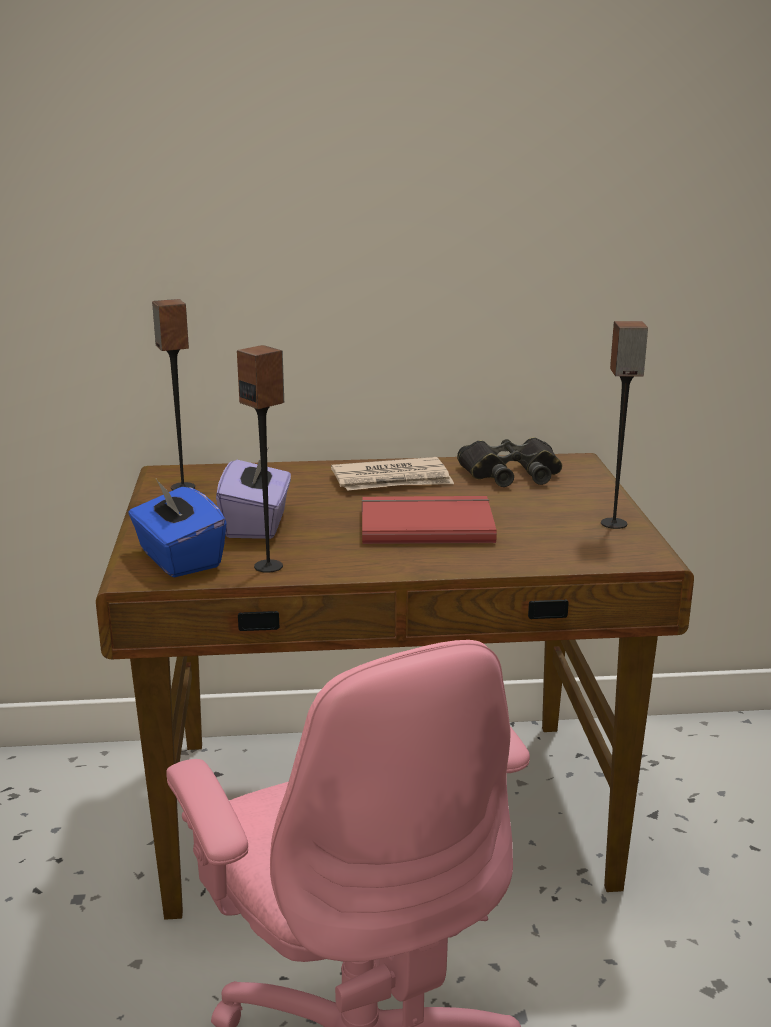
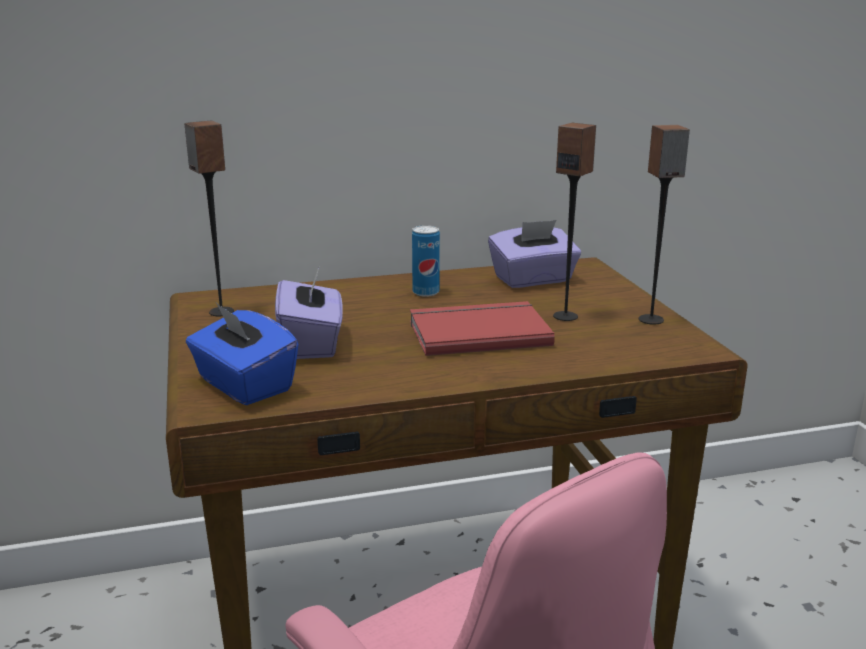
camera: 10 degrees left, 0 degrees up
(269, 566) = (341, 385): speaker -> speaker (565, 316)
(392, 480) = (426, 292): newspaper -> can
(511, 473) = (533, 280): black binoculars -> purple tissue box

